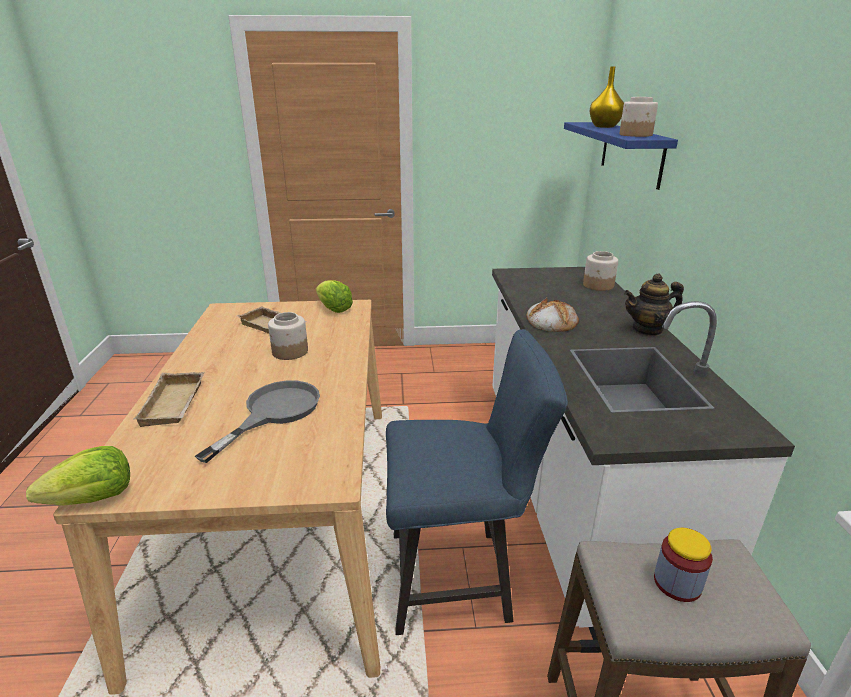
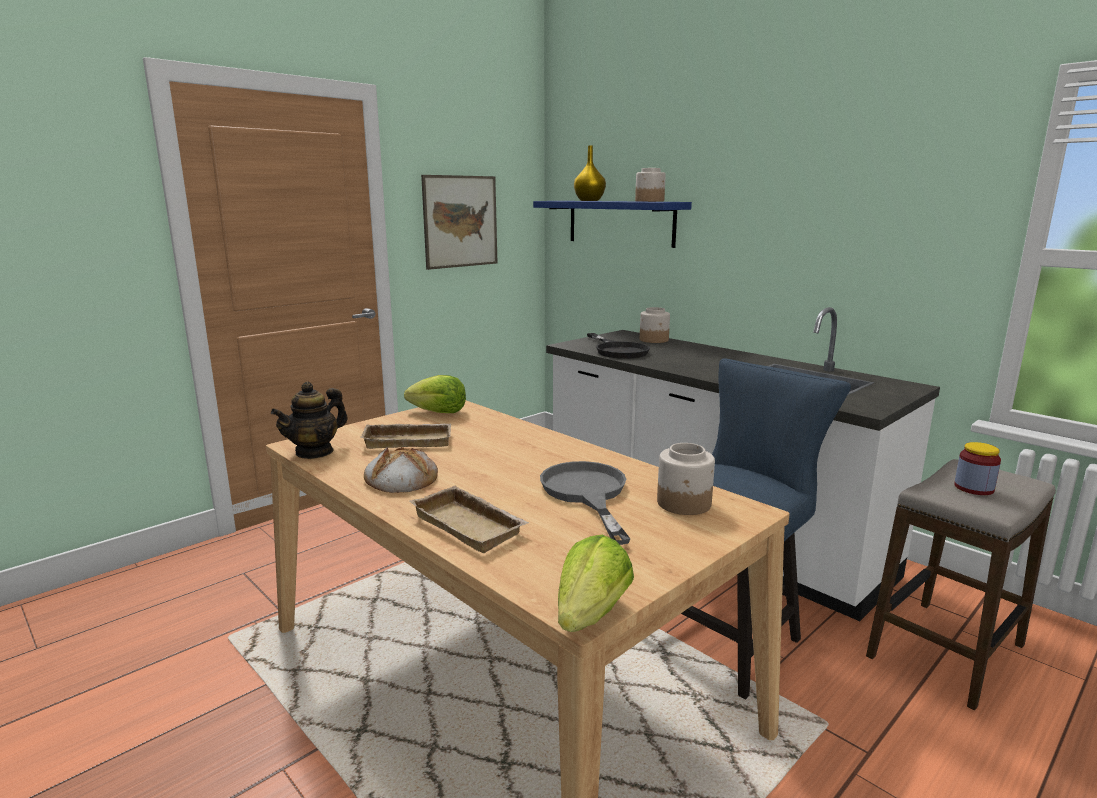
camera: 40 degrees left, 10 degrees down
(290, 352) = (483, 453): jar -> jar (684, 503)
(489, 139) = (460, 221): none -> picture
(536, 289) = (618, 350): none -> black frying pan
(551, 321) = (680, 366): bread -> bread (400, 478)
(647, 330) = (747, 356): teapot -> teapot (315, 452)

